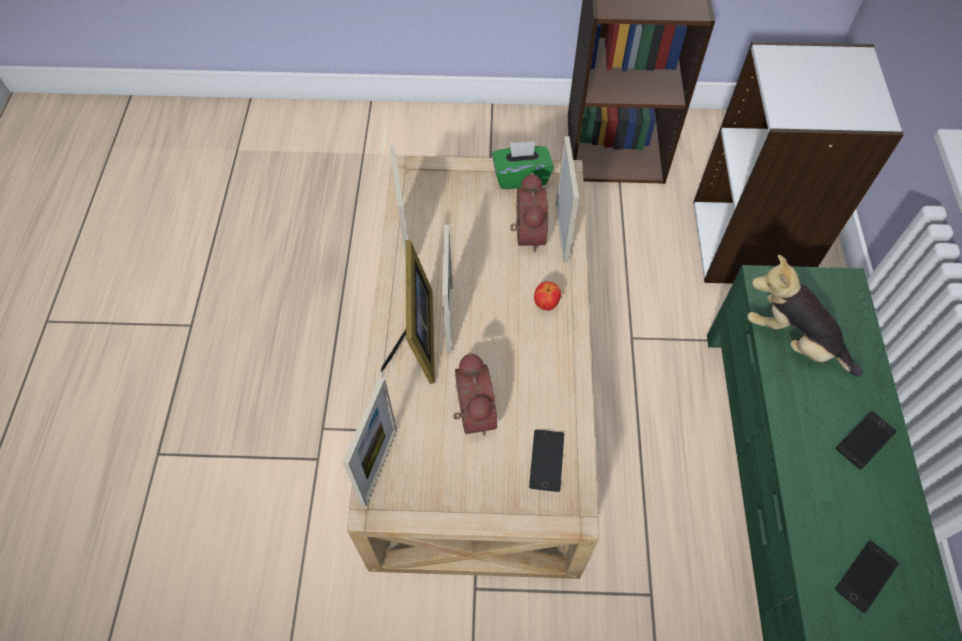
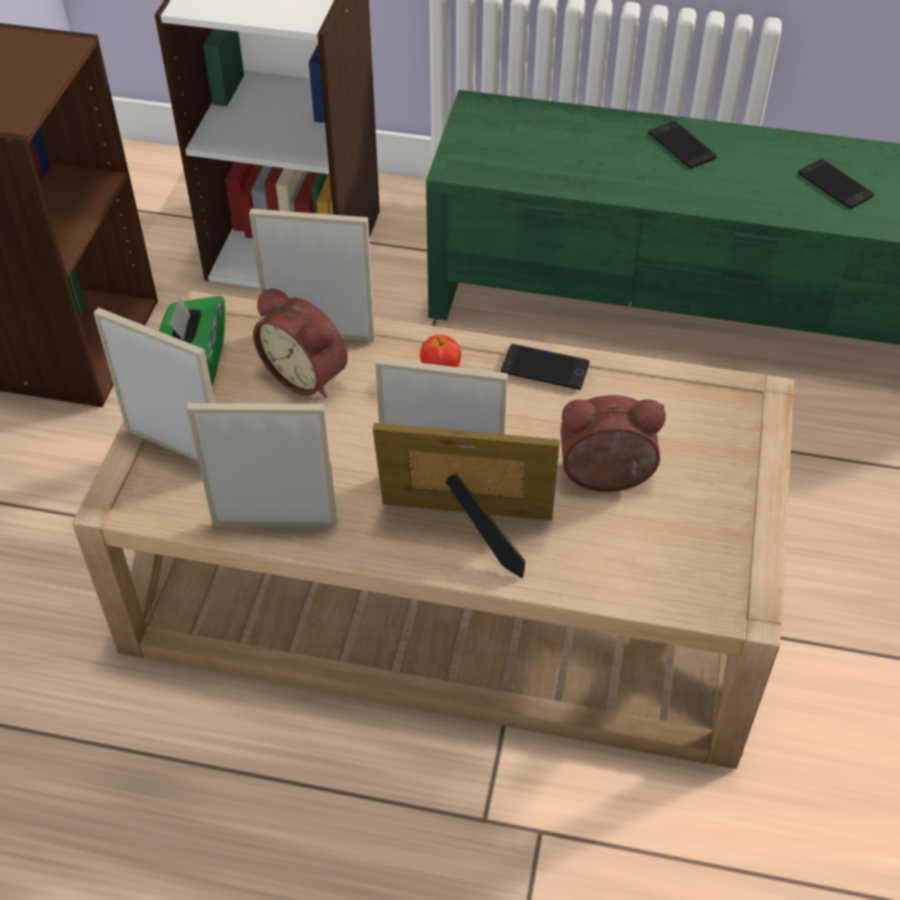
camera: 80 degrees left, 10 degrees down
(379, 466) = (682, 595): picture frame -> picture frame (176, 448)
(526, 234) = (307, 375): alarm clock -> alarm clock turned 150 degrees counterclockwise
(546, 460) = (685, 411): phone -> phone (545, 368)
(793, 340) = (546, 165): plush toy -> none

